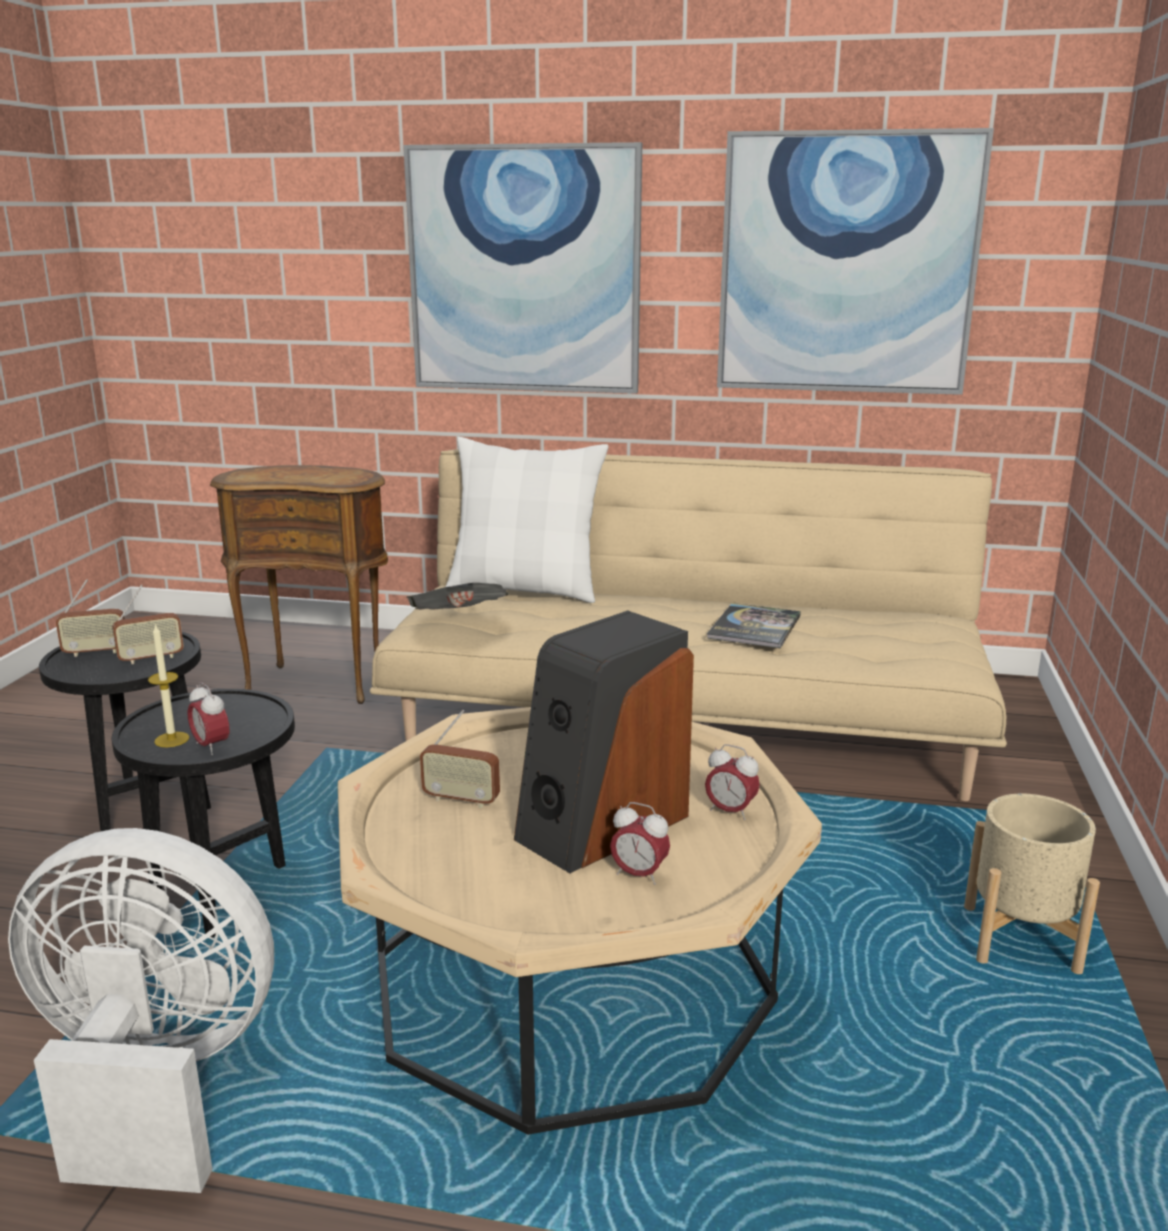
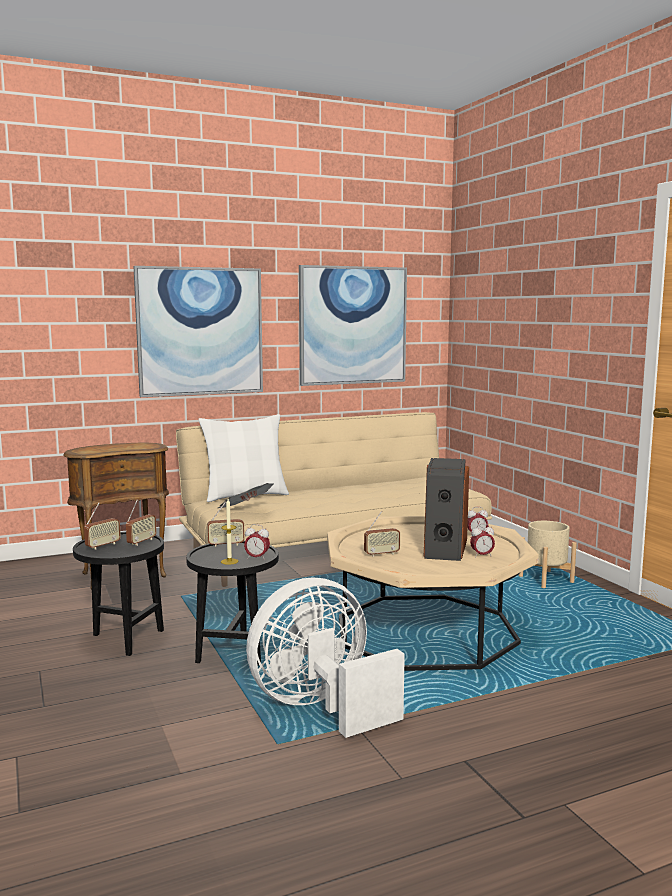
camera: 35 degrees left, 10 degrees down
(234, 700) = (226, 545): none -> radio
(754, 627) = (374, 490): book -> none

